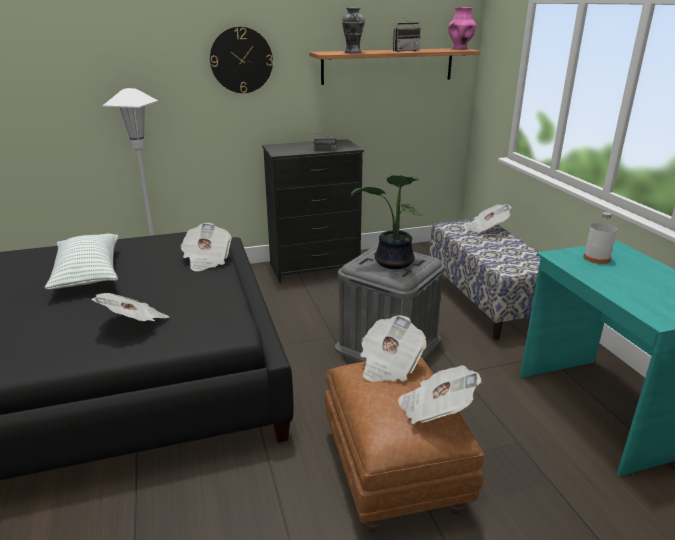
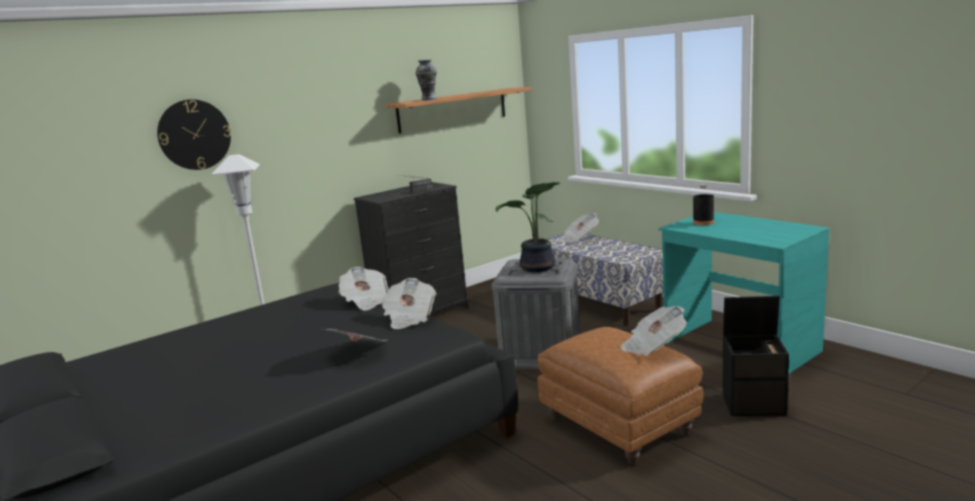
camera: 20 degrees left, 10 degrees down
(88, 274) = (258, 336): pillow -> none
(241, 60) = (325, 118): wall clock -> wall clock (194, 134)
(389, 365) = (592, 332): newspaper -> newspaper (409, 318)
(404, 51) = (470, 94): radio -> none
(460, 49) = (511, 88): pink vase -> none
(566, 500) = (754, 404): none -> black storage box
(596, 258) = (703, 222): white bottle -> black bottle

